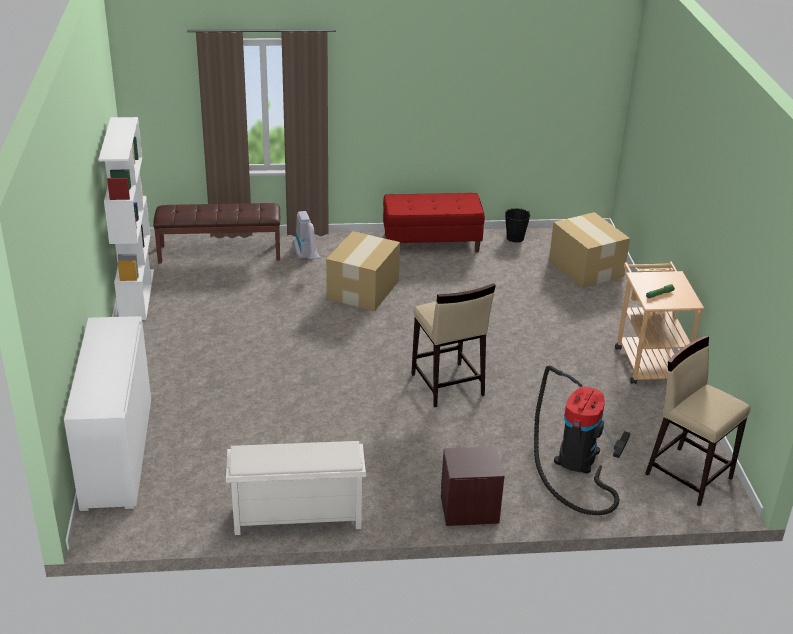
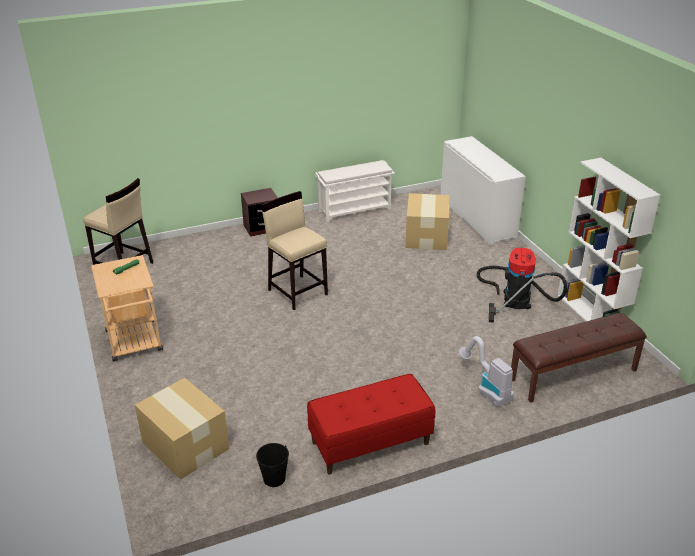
camera: 165 degrees right, 0 degrees up
(362, 290) = (408, 361): cardboard box -> cardboard box (427, 236)
(576, 461) = (198, 262): vacuum cleaner -> vacuum cleaner (515, 297)

